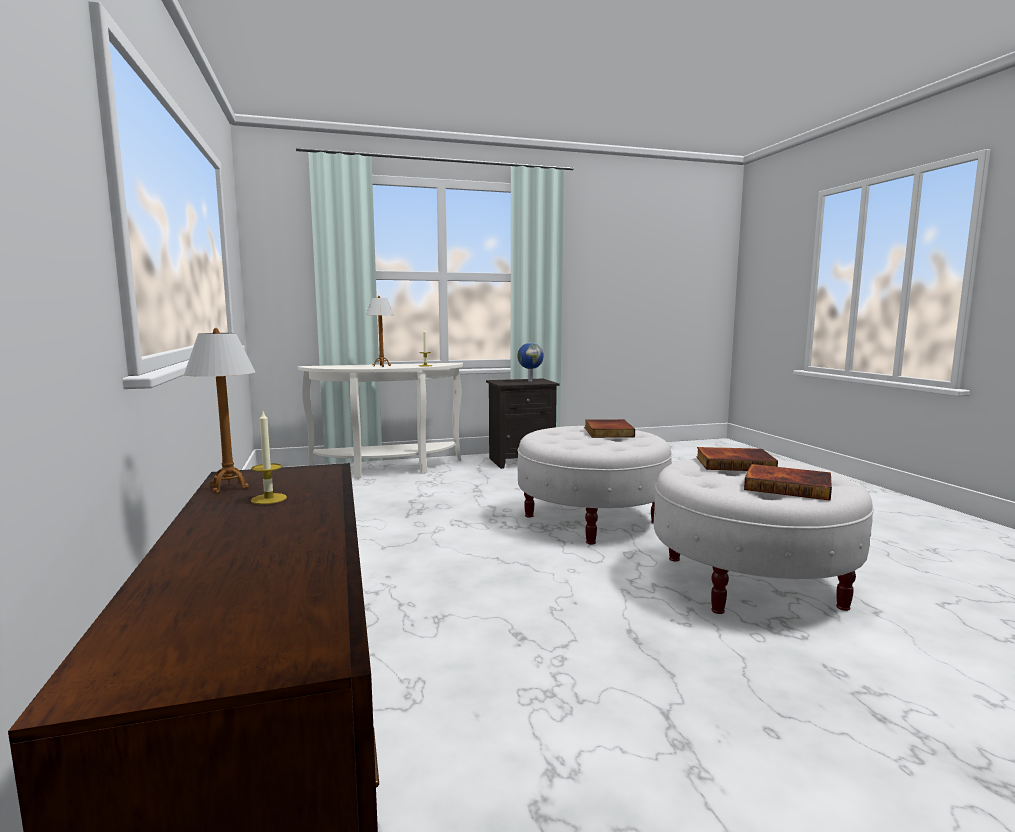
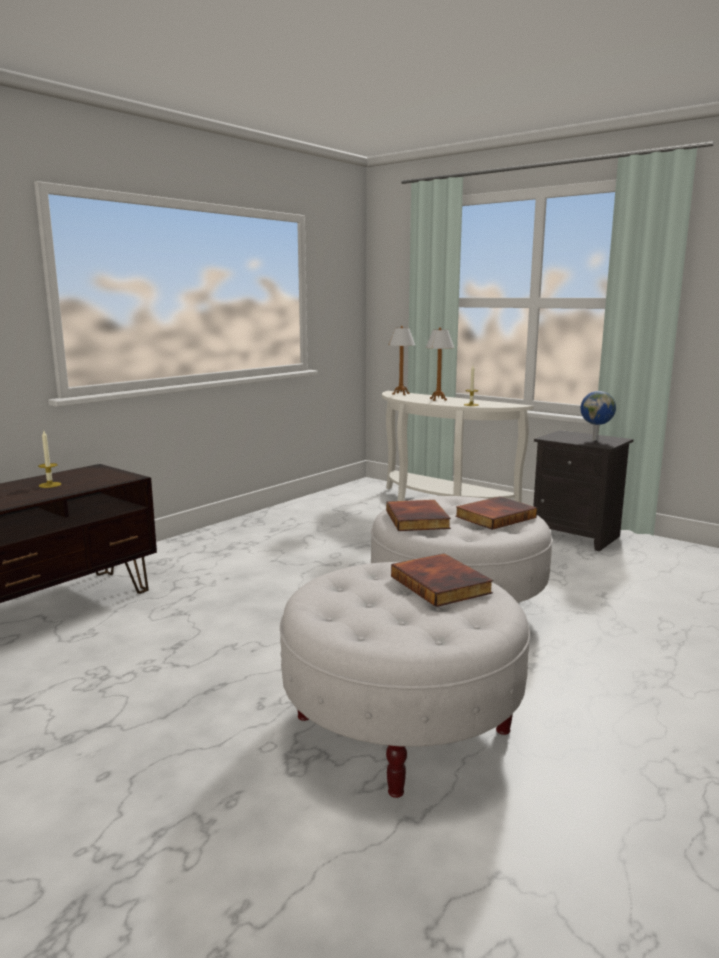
camera: 55 degrees right, 5 degrees up
(229, 487) = (68, 474): table lamp -> table lamp (400, 394)
(788, 486) = (370, 618): book -> book (418, 519)

